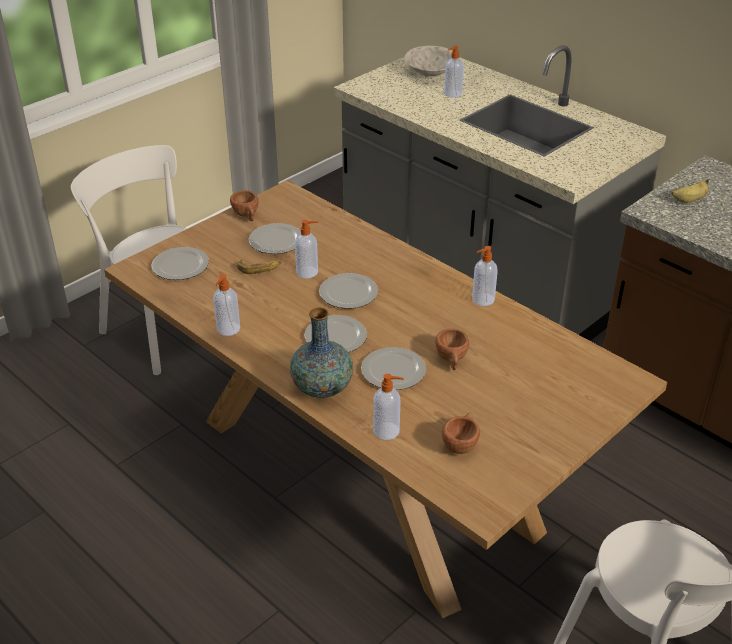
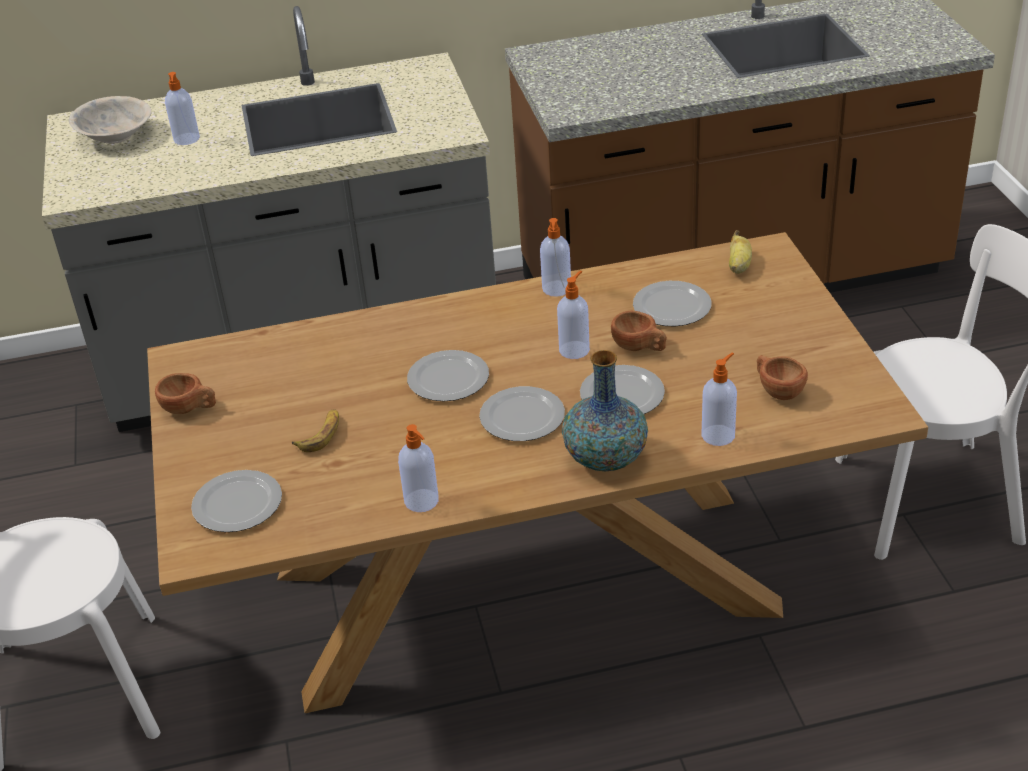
camera: 55 degrees left, 0 degrees up
(277, 241) = (278, 401): plate -> plate (673, 306)
(308, 272) = (373, 397): soap dispenser -> soap dispenser (575, 349)
(689, 200) = (572, 87): banana -> banana (739, 266)

